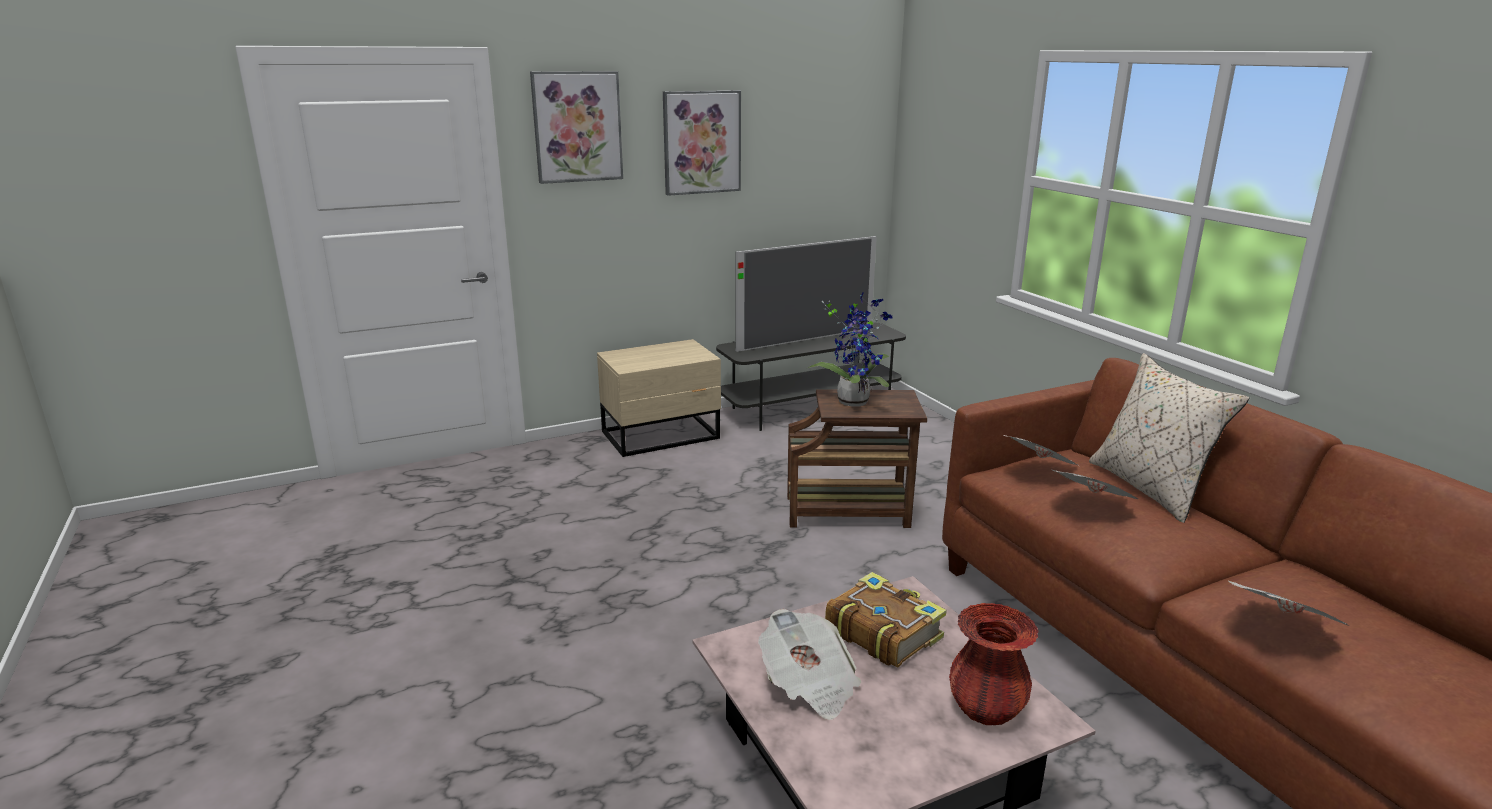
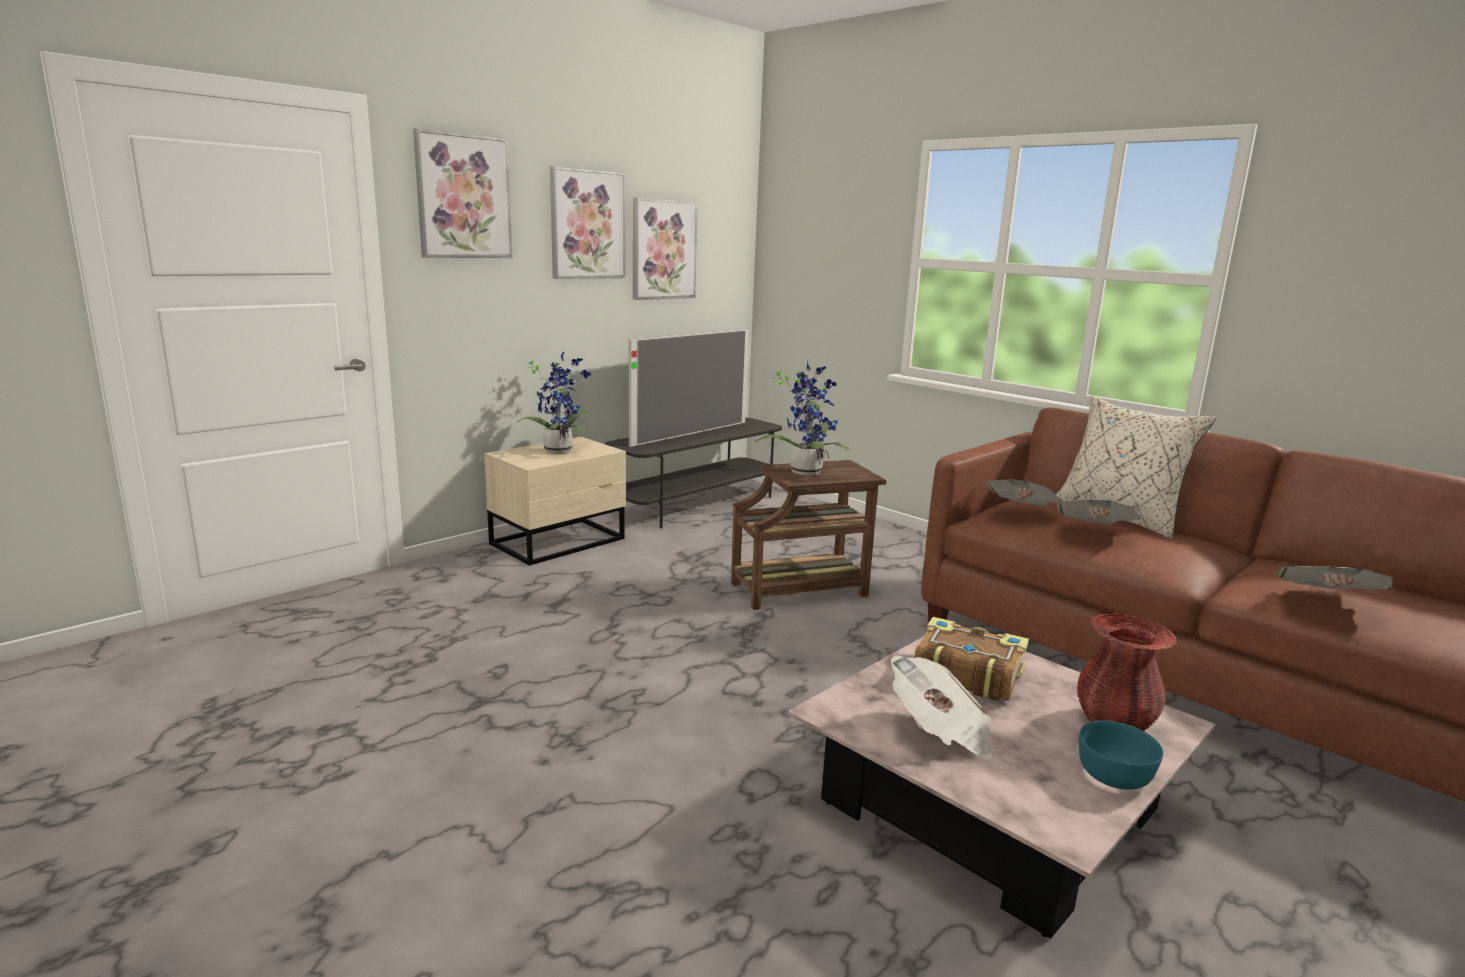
camera: 20 degrees left, 5 degrees down
(662, 353) = (559, 449): none -> potted plant
(785, 160) = (663, 249): none -> picture
(938, 759) = (1115, 775): none -> turquoise bowl

